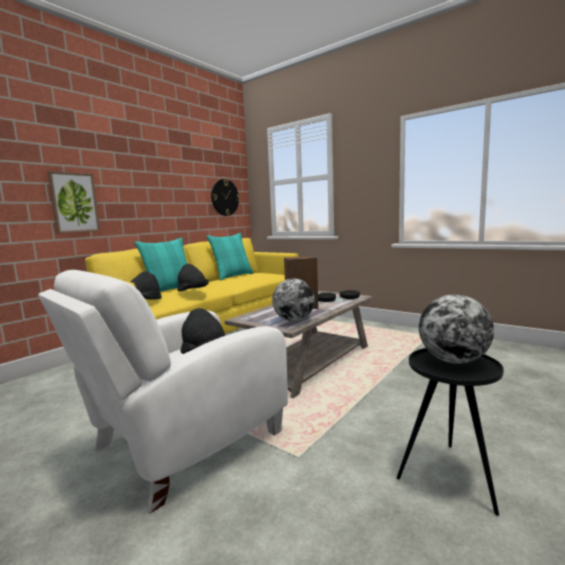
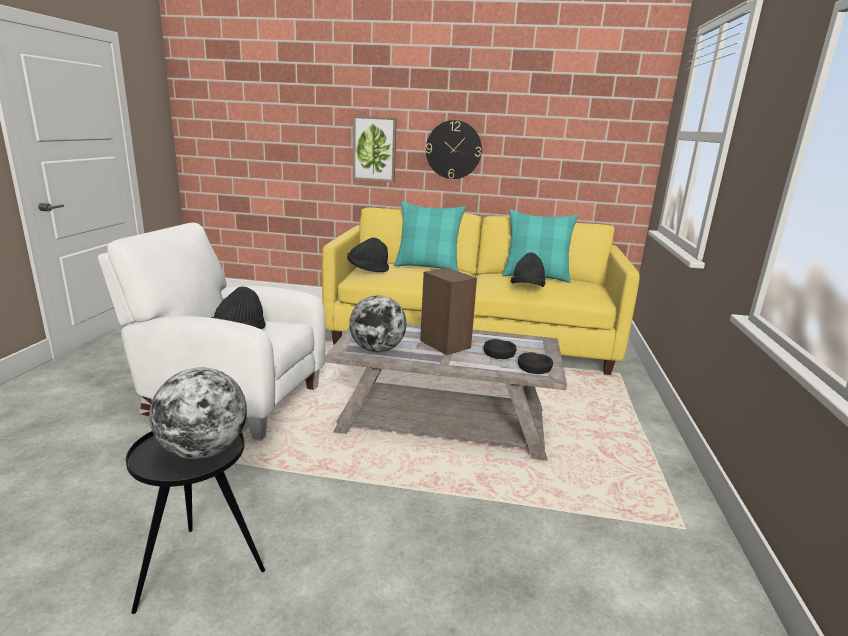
camera: 60 degrees right, 10 degrees up
(192, 291) = (416, 276): black hat -> black hat (527, 288)
(225, 197) = (600, 153): wall clock -> wall clock (453, 150)

